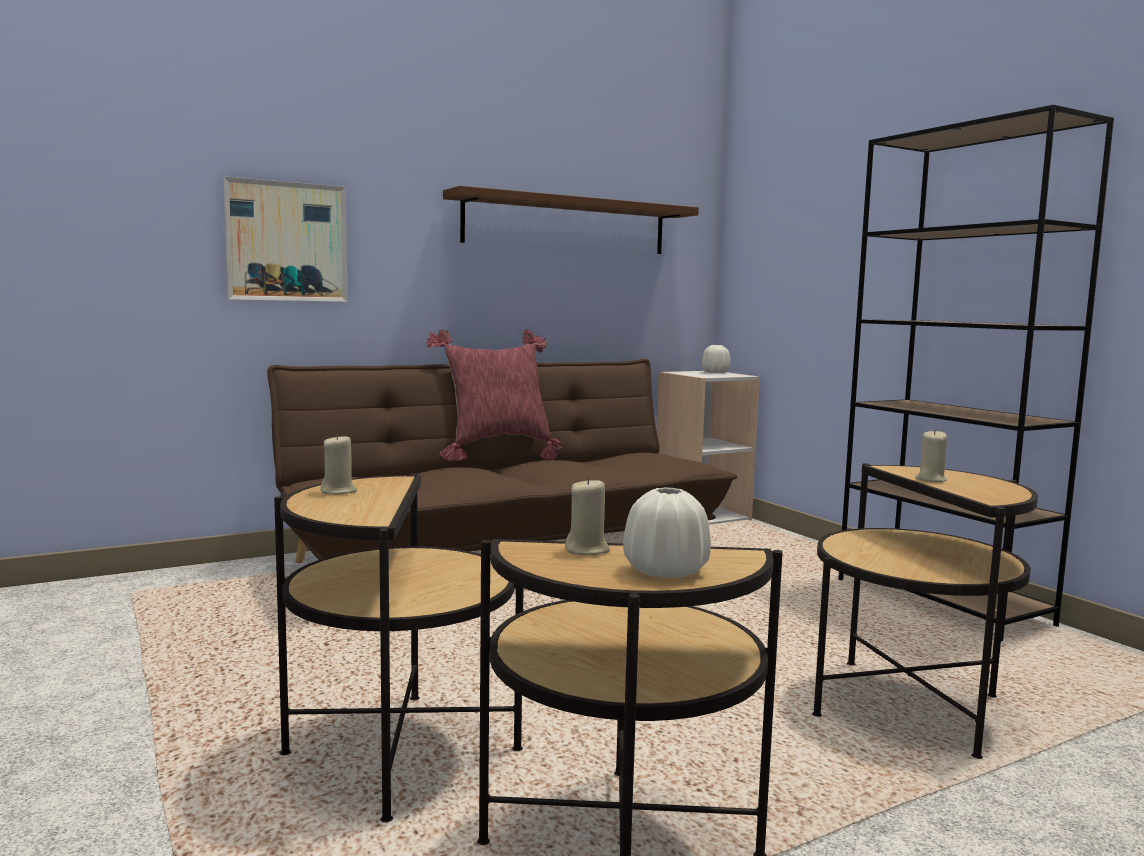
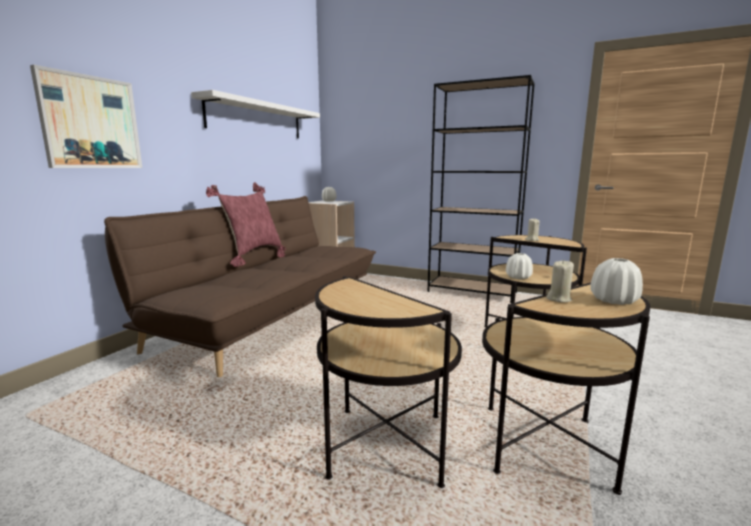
camera: 35 degrees left, 5 degrees up
(338, 491) = (345, 296): beige candle -> none
(567, 224) = (257, 119): brown shelf -> white shelf
(855, 553) = (518, 277): none -> white vase

